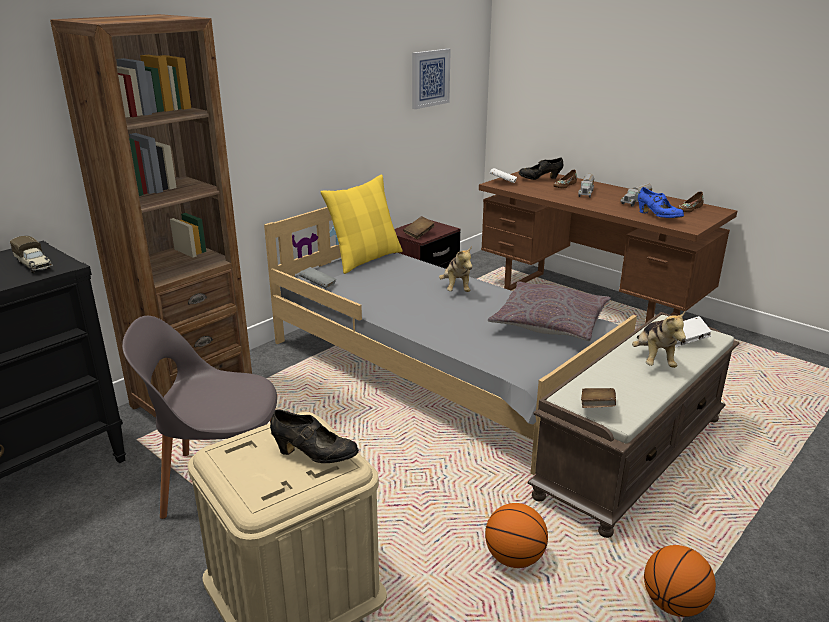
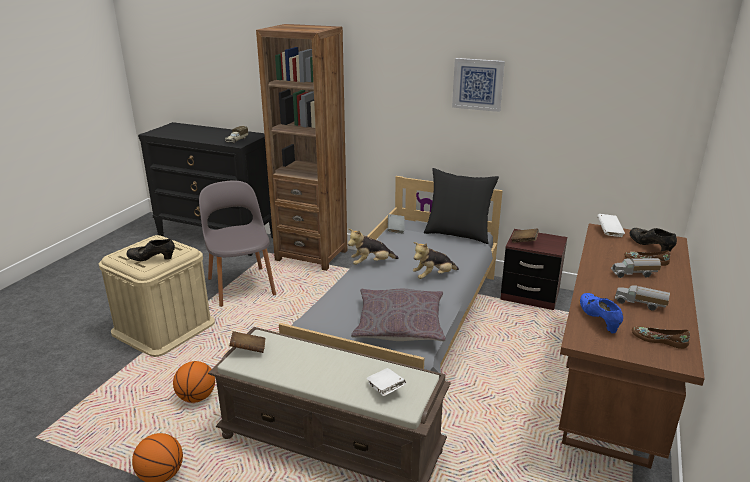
camera: 70 degrees right, 0 degrees up
(314, 456) = (152, 259): black shoe -> black shoe turned 90 degrees clockwise
(365, 259) = (457, 234): yellow pillow -> black pillow
(430, 78) = (601, 111): picture -> picture (478, 84)
(653, 360) = (337, 372): plush toy -> plush toy (371, 263)
(658, 217) = (598, 320): blue shoe -> blue shoe turned 135 degrees clockwise

